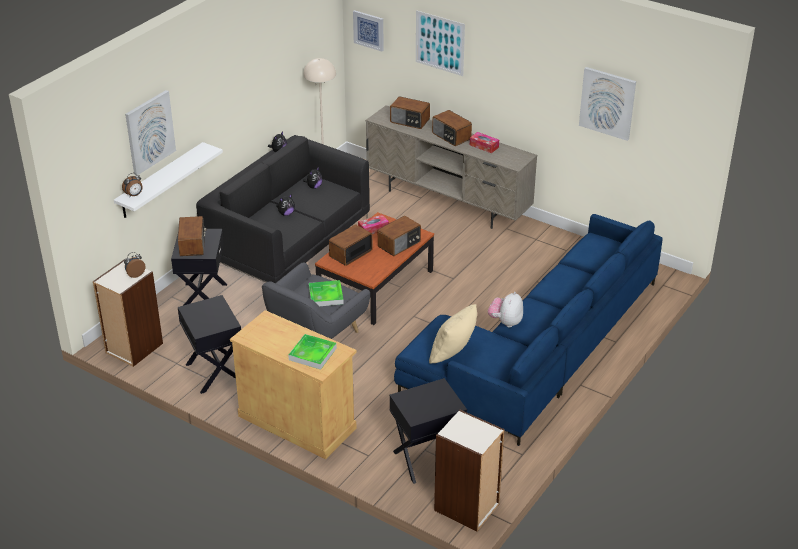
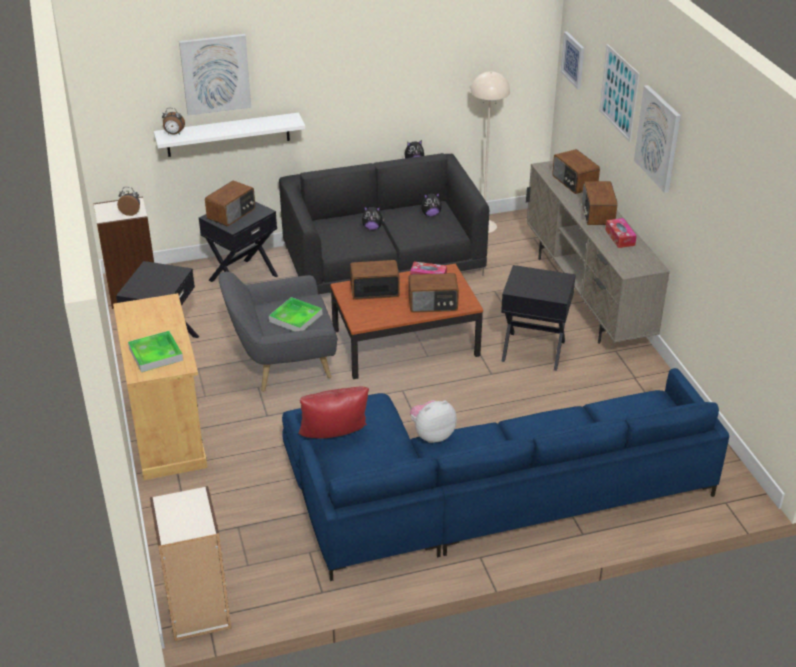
camera: 40 degrees right, 0 degrees up
(427, 460) = (227, 538): black side table -> black side table (533, 351)
(453, 354) = (334, 437): beige pillow -> red pillow
(607, 103) = (738, 226): picture -> picture (658, 138)

